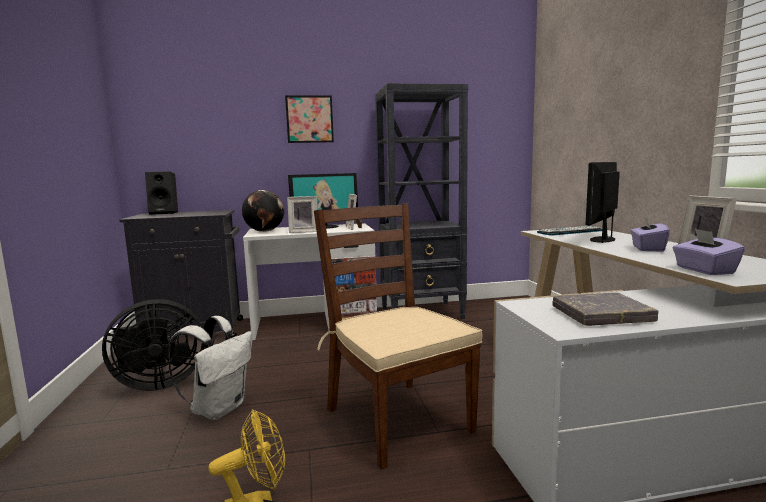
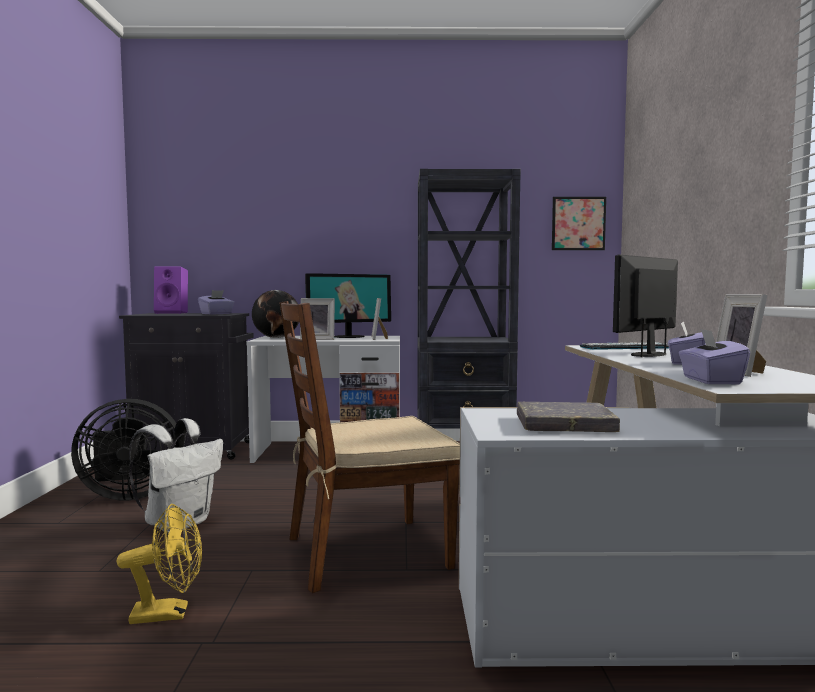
camera: 10 degrees right, 5 degrees down
(165, 213) = (173, 313): black speaker -> purple speaker
(209, 213) = (216, 314): none -> purple tissue box
(309, 119) = (340, 211): picture -> picture (578, 223)
(396, 419) = (365, 552): brown chair -> brown chair turned 90 degrees counterclockwise

